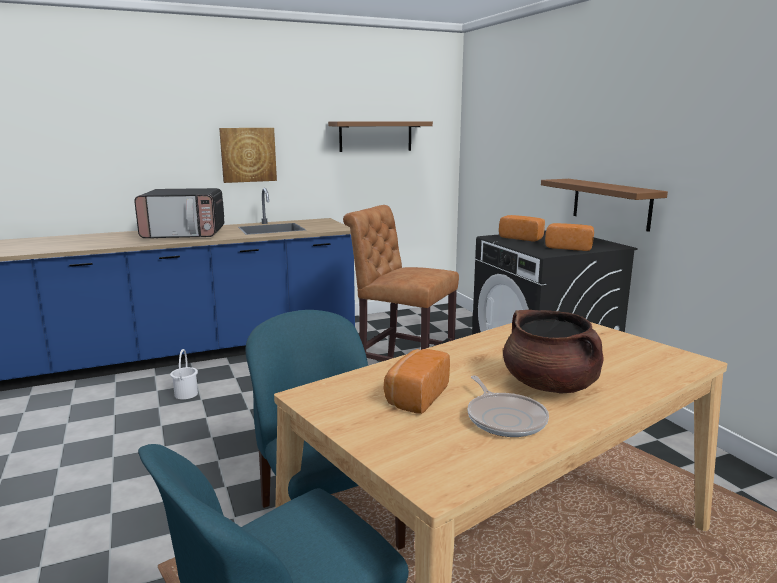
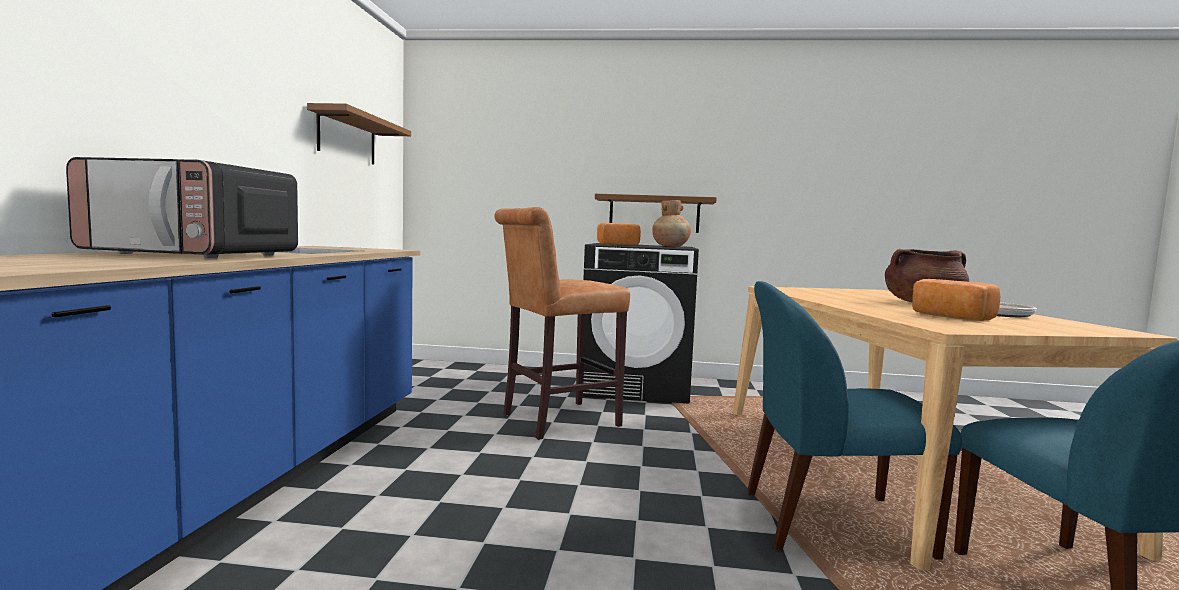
camera: 60 degrees left, 10 degrees down
(185, 234) = (195, 254): microwave -> microwave turned 75 degrees clockwise
(186, 394) = (369, 543): white bucket -> none
(248, 154) = (216, 127): picture -> none
(569, 247) = (671, 246): bread -> brown vase

